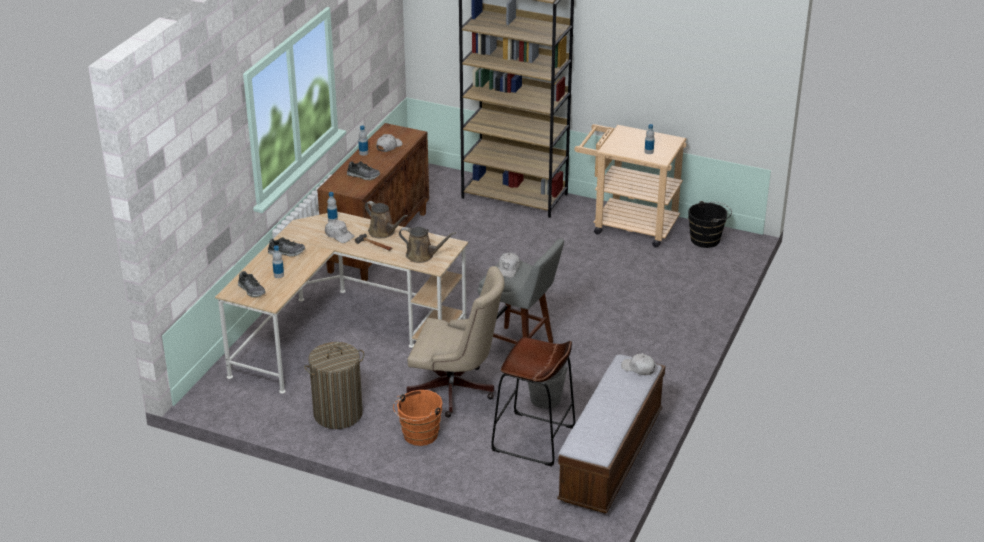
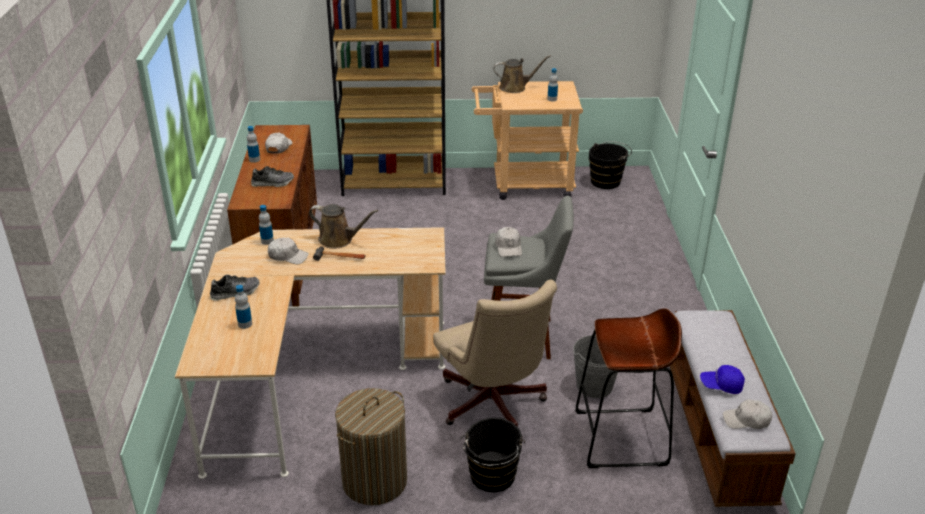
camera: 25 degrees left, 0 degrees up
(252, 290) = (221, 353): shoe -> none
(418, 436) = (491, 478): orange bucket -> black bucket
(422, 256) = (406, 255): brown watering can -> brown watering can (515, 87)
(456, 391) = (493, 407): beige office chair -> beige office chair turned 75 degrees clockwise
(596, 412) = (721, 385): none -> blue cap
(638, 368) = (714, 321): white cap -> white cap (746, 420)

